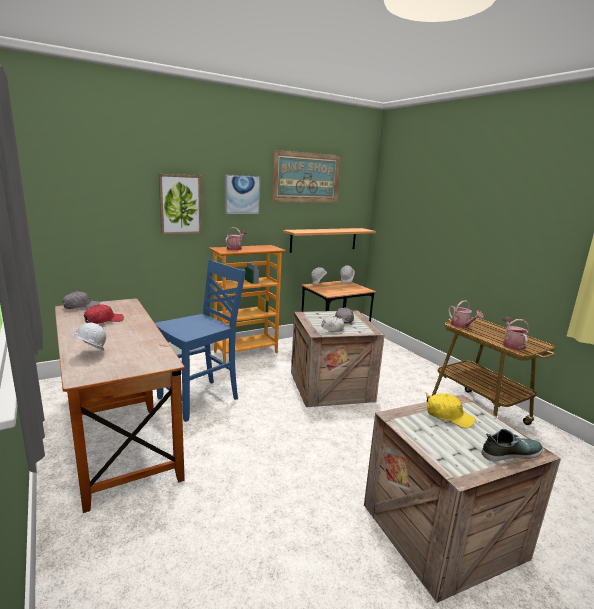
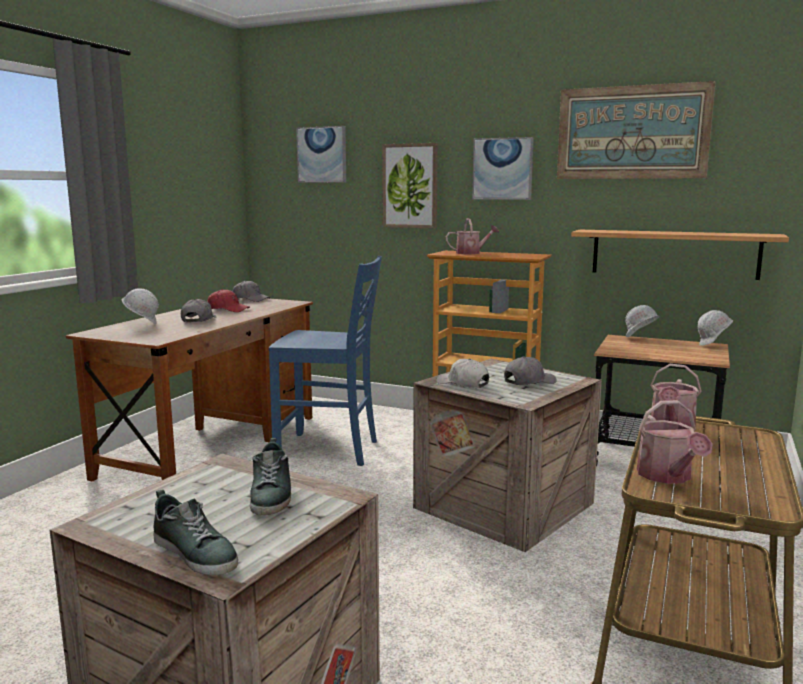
camera: 55 degrees right, 5 degrees down
(100, 178) = (322, 155): none -> picture
(121, 336) = (198, 320): none -> grey cap
(449, 416) = (272, 494): yellow cap -> shoe
(512, 345) = (667, 476): watering can -> watering can turned 120 degrees clockwise

